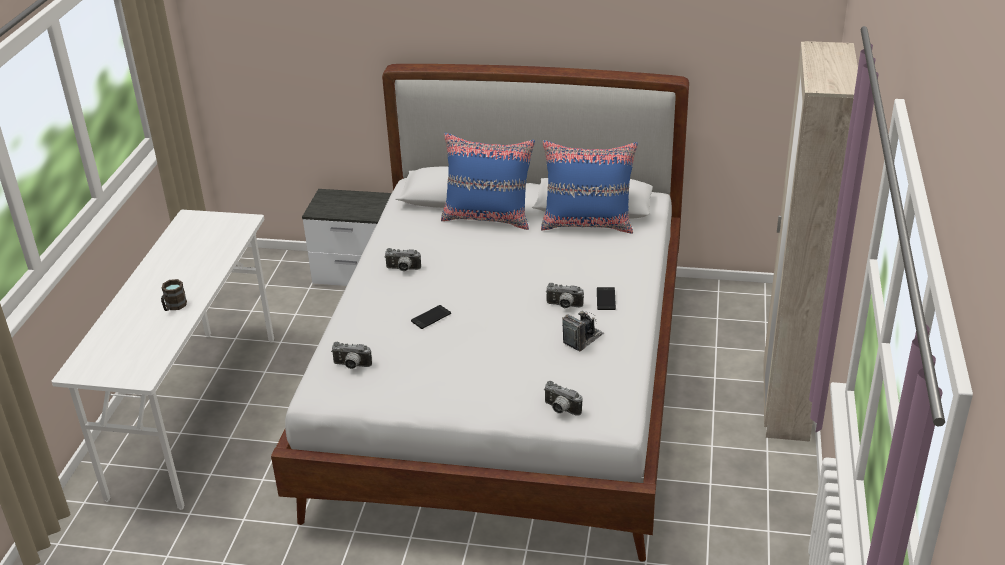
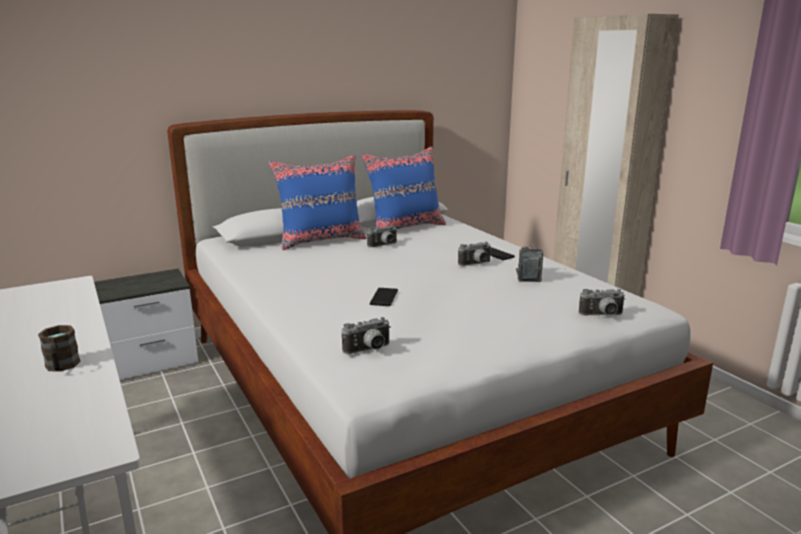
camera: 40 degrees left, 15 degrees down
(403, 269) = (298, 281): camera -> camera (384, 245)

